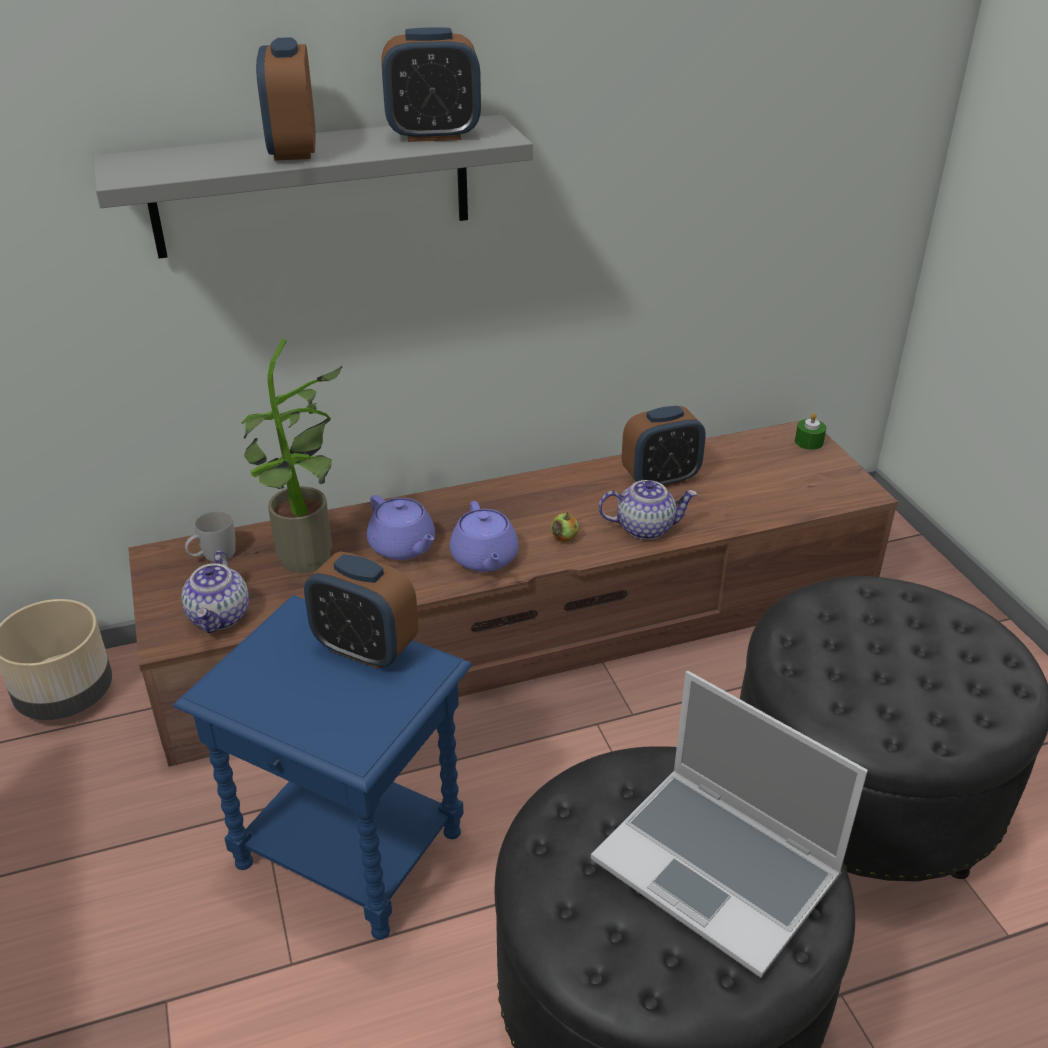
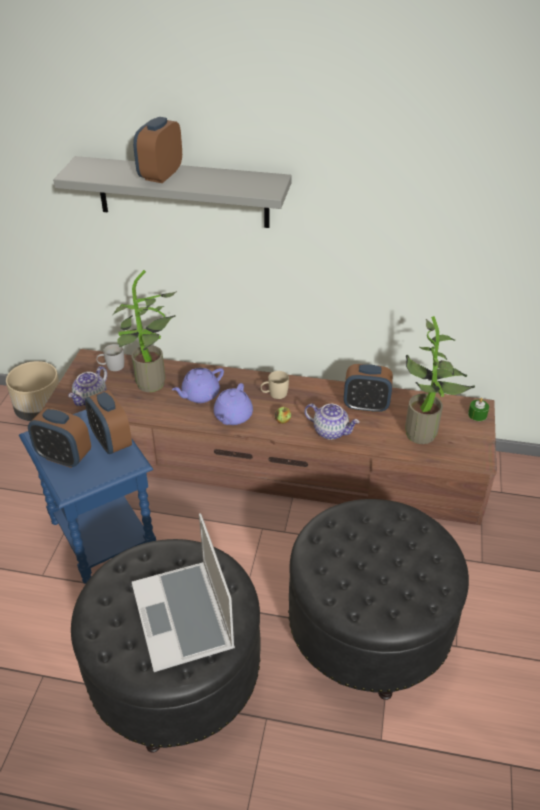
camera: 30 degrees right, 5 degrees up
(403, 547) = (199, 395): purple teapot -> purple teapot turned 60 degrees clockwise
(433, 135) = (238, 182): alarm clock -> alarm clock (64, 457)
(518, 507) = (274, 394): none -> beige mug
(770, 486) = (425, 433): none -> potted plant

